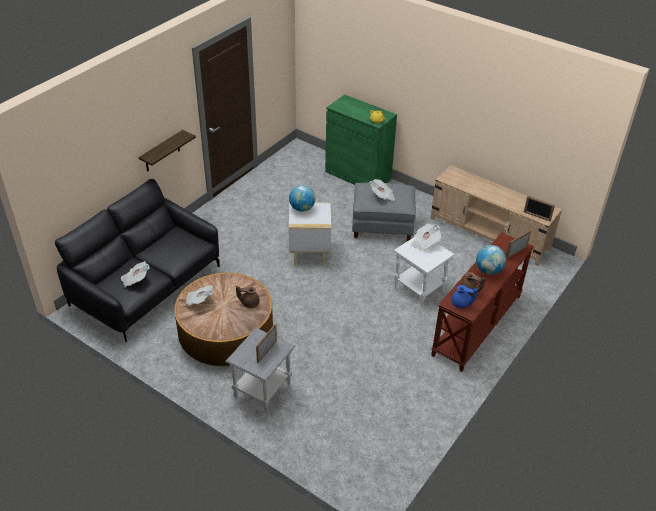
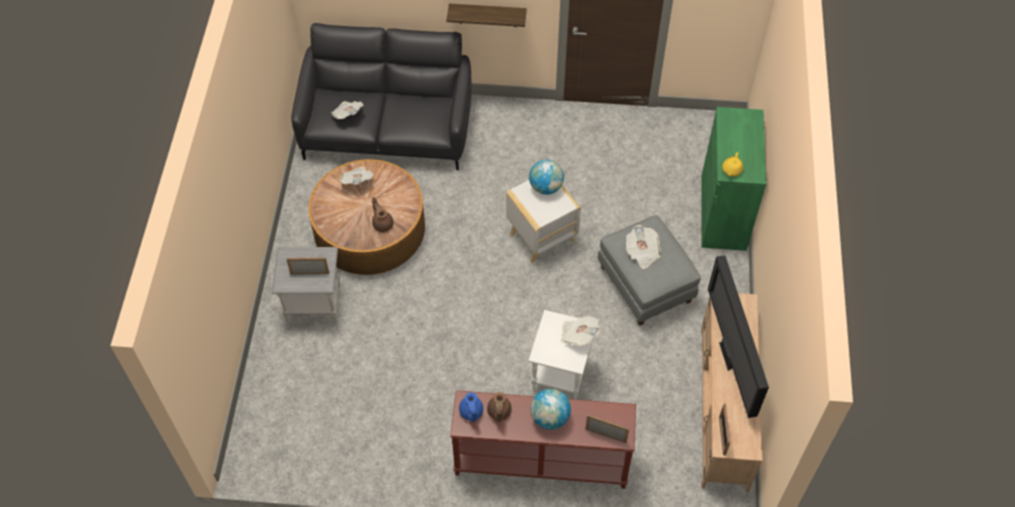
camera: 60 degrees right, 15 degrees up
(486, 192) = (728, 358): none -> television

